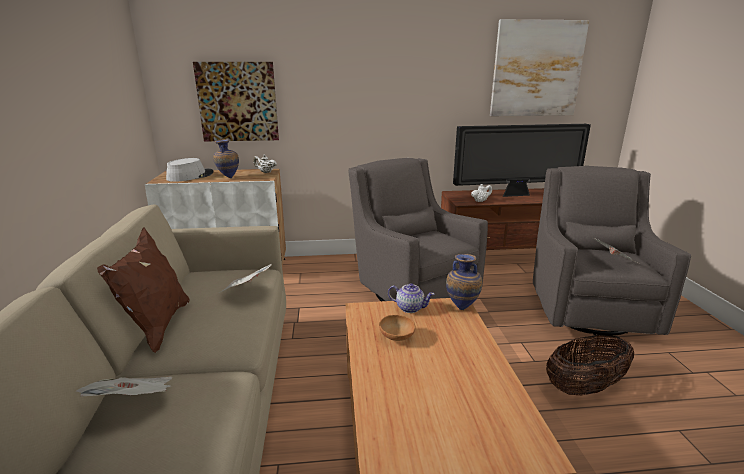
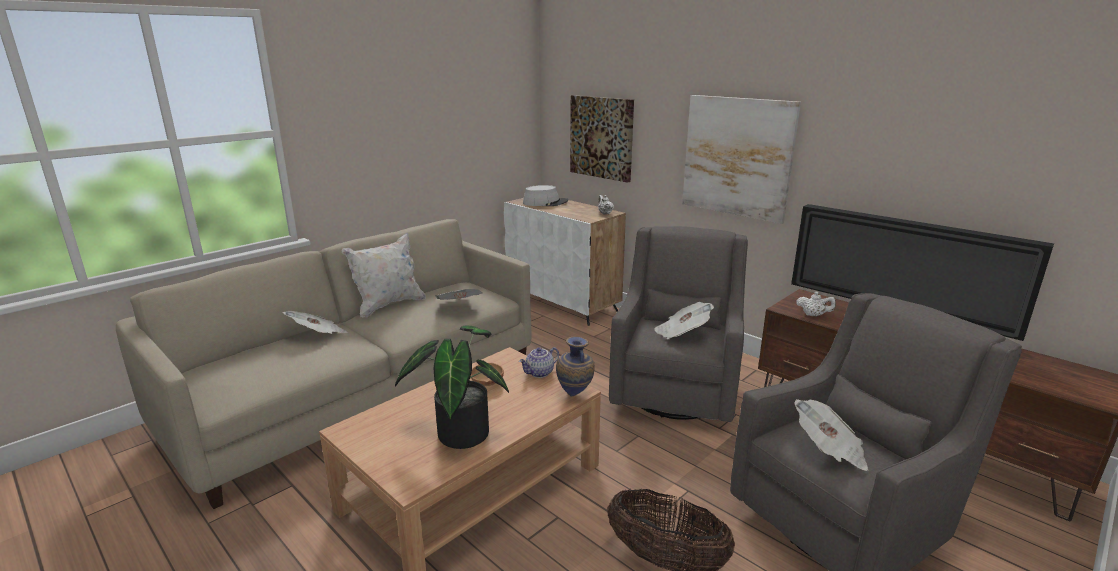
camera: 50 degrees right, 0 degrees up
(157, 326) = (388, 305): brown pillow -> white pillow
(228, 177) = (565, 211): vase -> none
(410, 308) = (539, 373): teapot -> teapot turned 75 degrees clockwise
(431, 239) = (682, 333): none -> newspaper
(466, 384) = (459, 432): none -> potted plant
(536, 69) = (980, 136): picture -> picture (737, 157)

